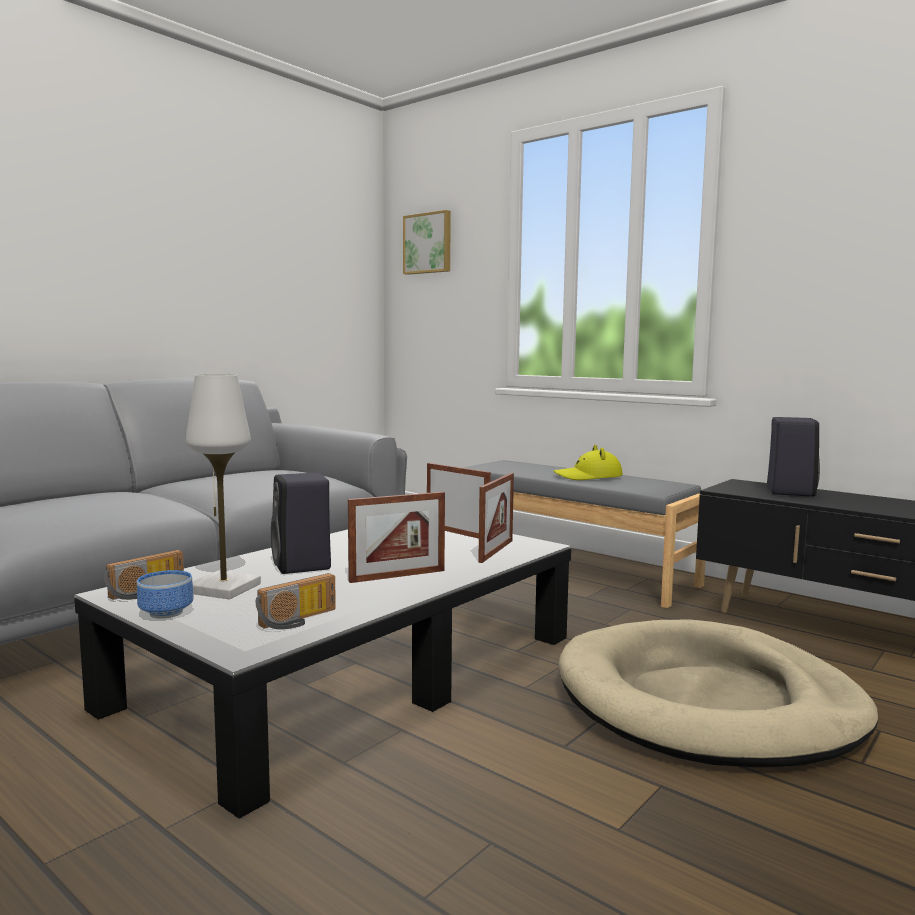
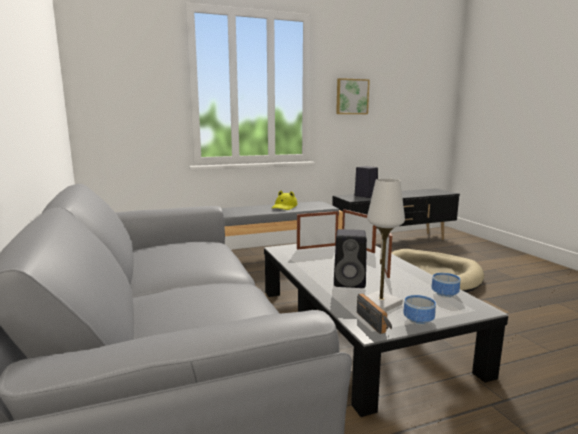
camera: 60 degrees left, 5 degrees up
(299, 620) = (443, 294): radio -> bowl
(428, 243) = (114, 66): picture -> picture (351, 96)

